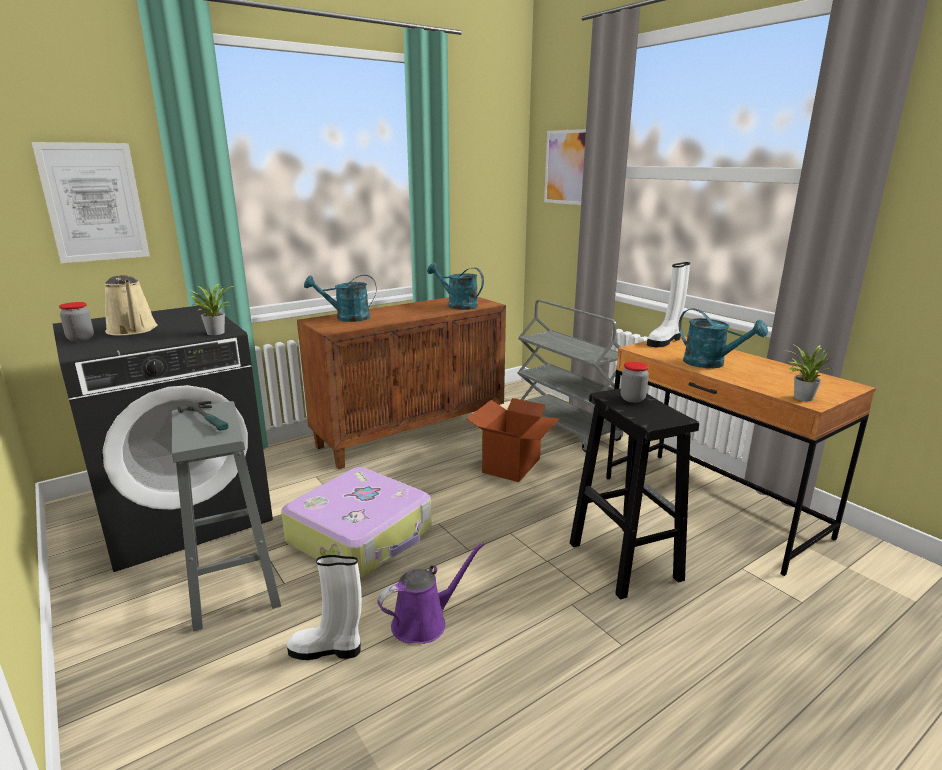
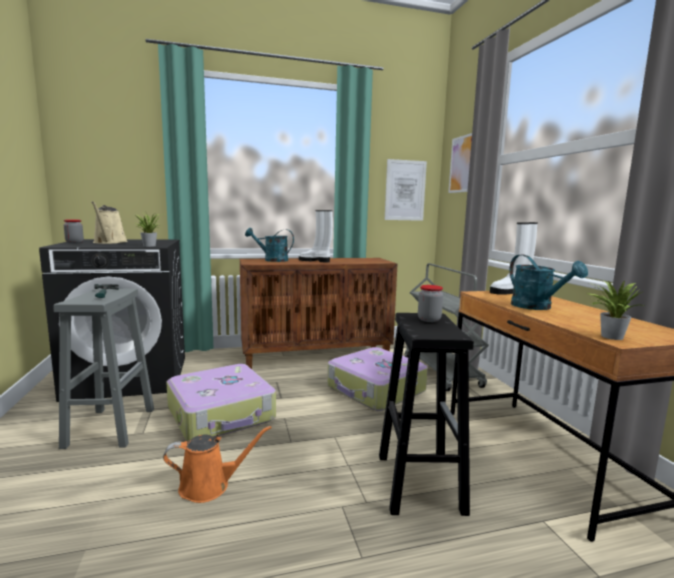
camera: 20 degrees right, 10 degrees down
(94, 202) = (122, 170): picture -> picture (405, 190)
(327, 650) = (124, 486): white boot -> white boot (315, 261)
(424, 622) = (209, 486): purple watering can -> orange watering can
(457, 305) = (360, 261): turquoise watering can -> none
(512, 465) = (375, 390): cardboard box -> suitcase

